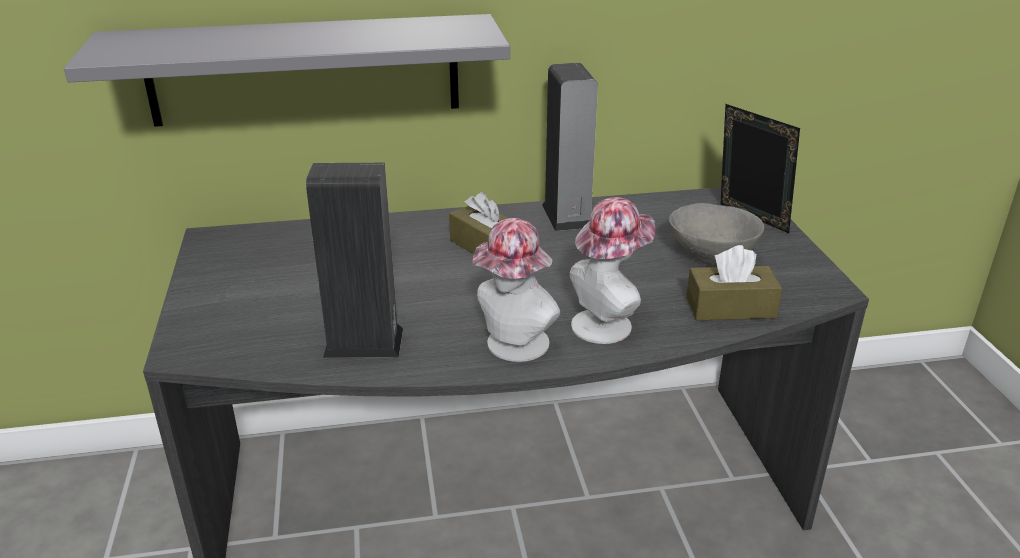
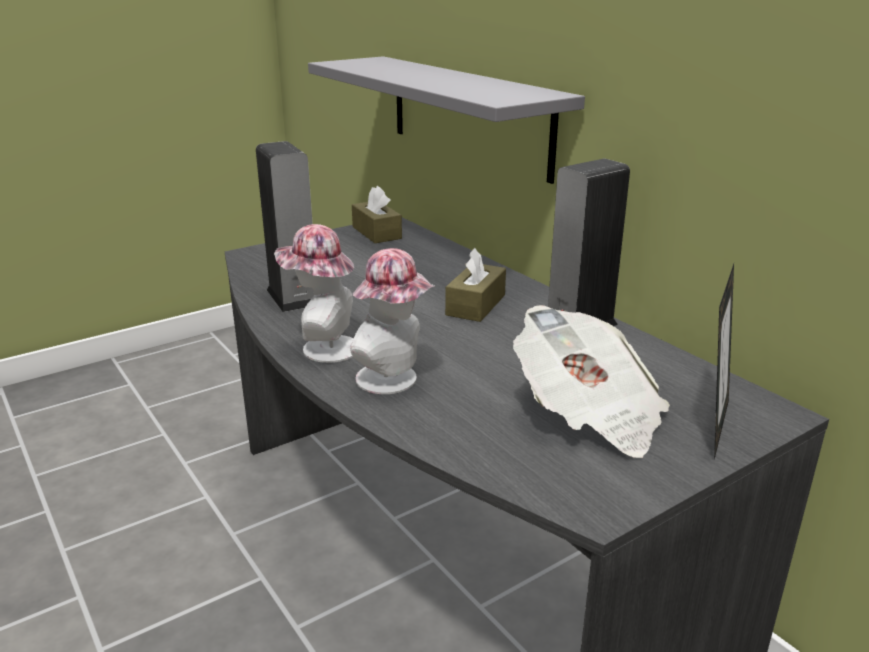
camera: 65 degrees right, 5 degrees down
(713, 255) = (589, 415): grey bowl -> newspaper
(730, 307) = (481, 441): brown tissue box -> brown tissue box (376, 233)

